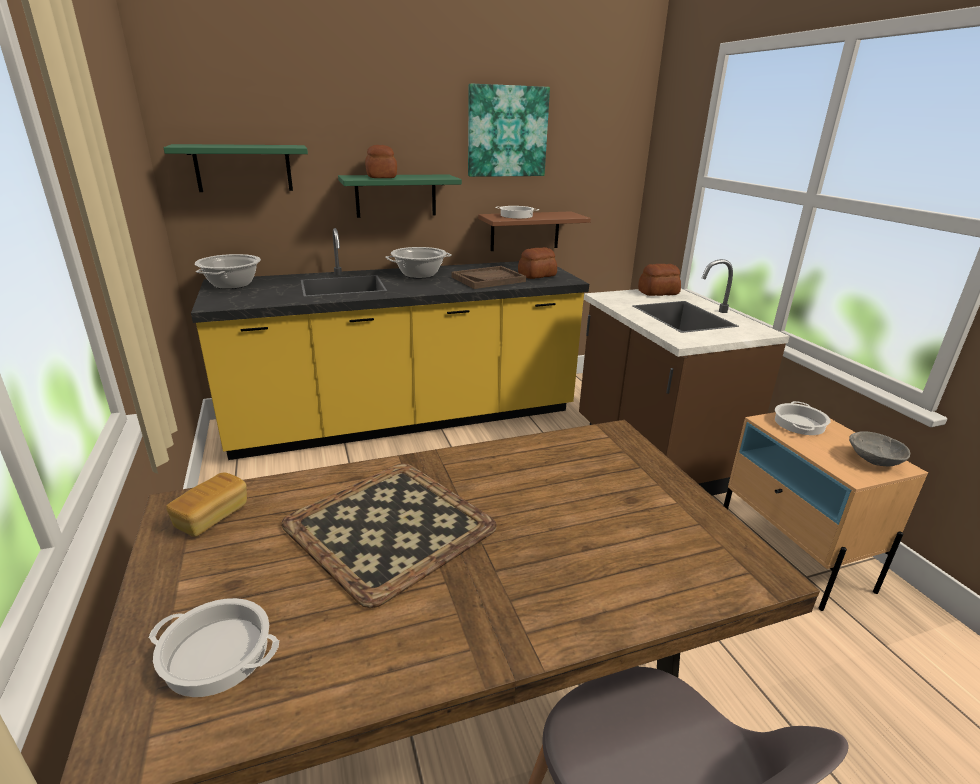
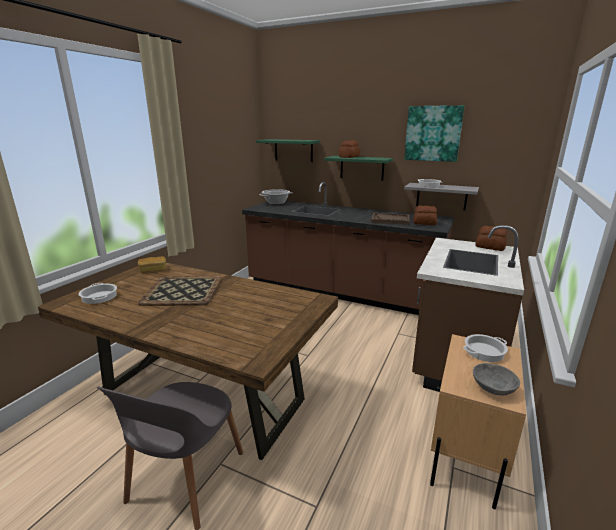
camera: 45 degrees right, 5 degrees down
(406, 419) = (341, 291): yellow counter -> brown counter
(419, 274) = (361, 212): cooking pot -> none
(525, 231) = (441, 196): brown shelf -> grey shelf

